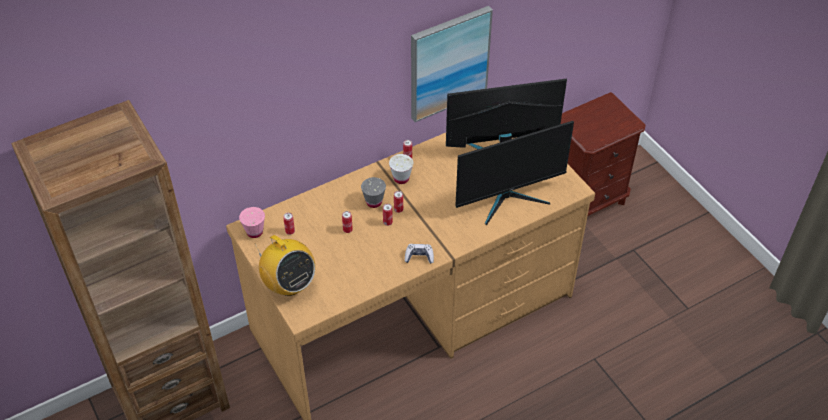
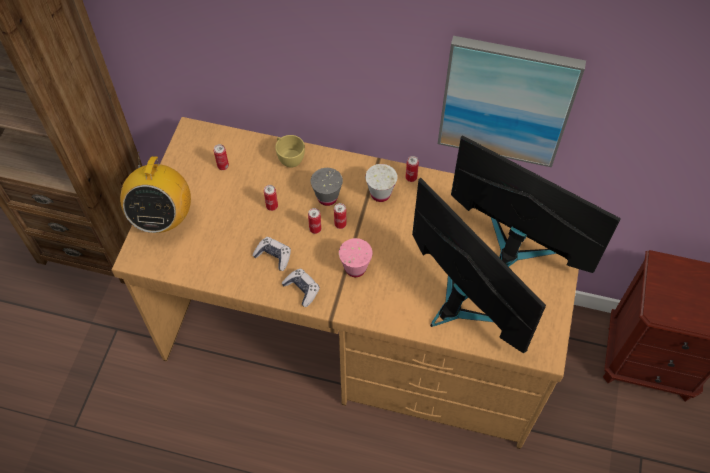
camera: 45 degrees right, 10 degrees up
(254, 232) = (195, 142): pink cup -> pink cup (355, 268)
(325, 199) = (289, 158): none -> yellow cup
(382, 253) = (273, 256): none -> game controller
(509, 198) = (460, 303): monitor -> monitor turned 150 degrees counterclockwise

